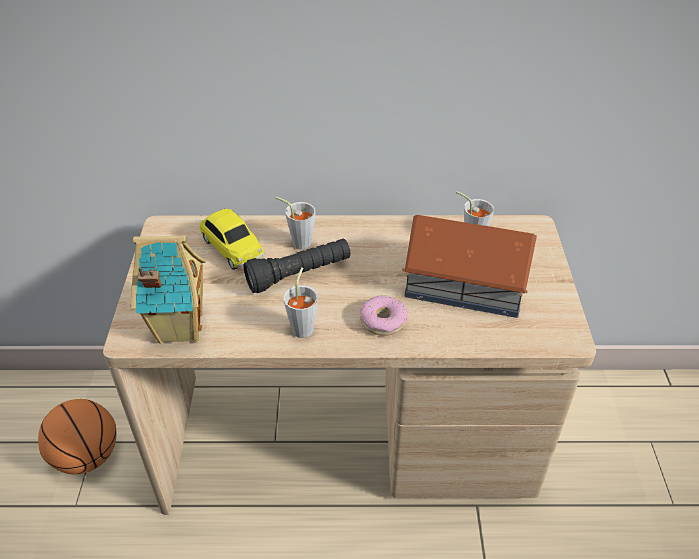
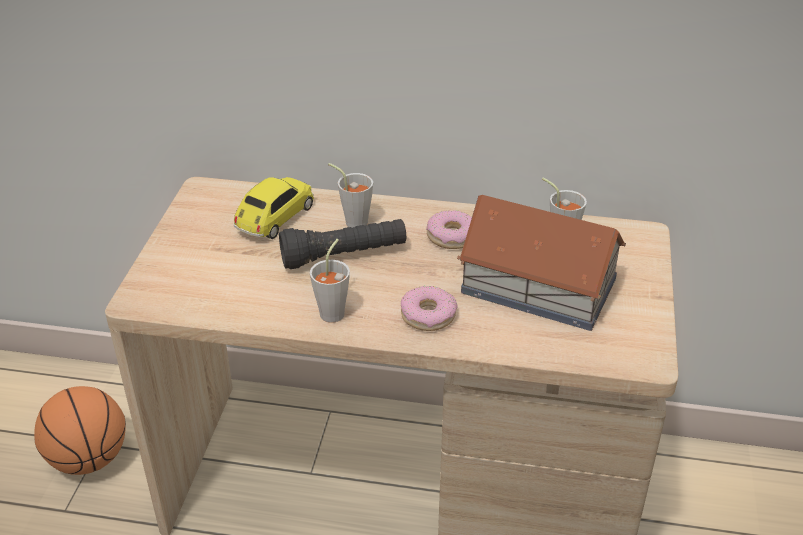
camera: 10 degrees right, 5 degrees down
(178, 328) = (193, 295): toy house -> none
(232, 247) = (274, 219): toy car -> toy car turned 120 degrees counterclockwise
(383, 246) = (451, 236): none -> donut

